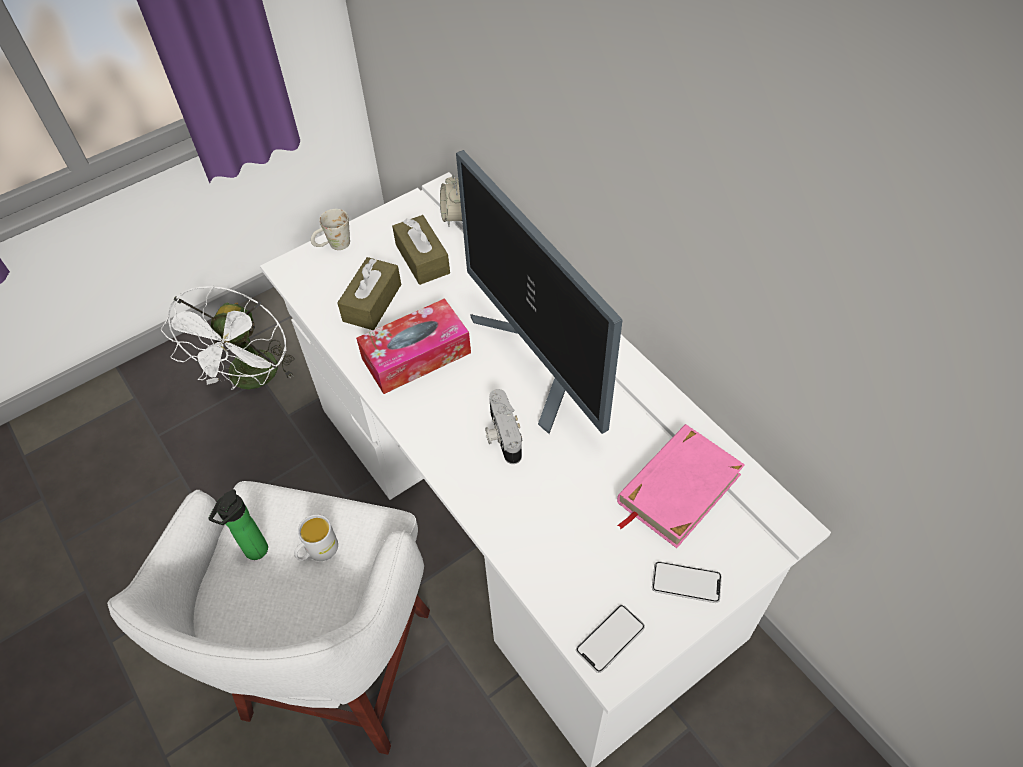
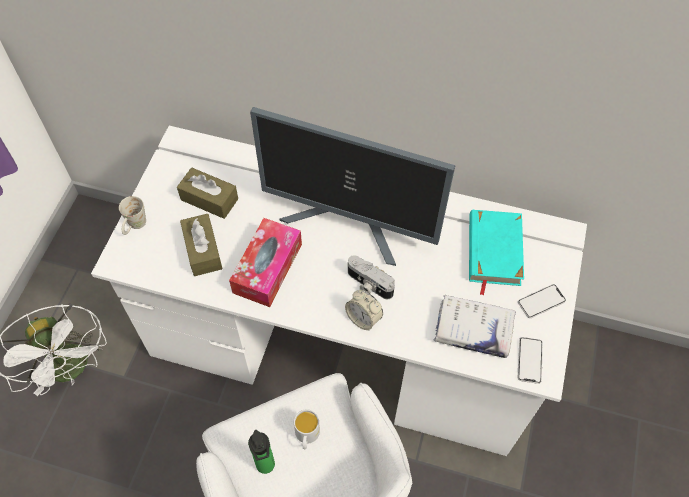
camera: 40 degrees left, 5 degrees up
(453, 217) = (203, 157): alarm clock -> alarm clock (363, 318)
(573, 558) = (473, 330): none -> white book
(678, 488) = (493, 251): pink book -> turquoise book

